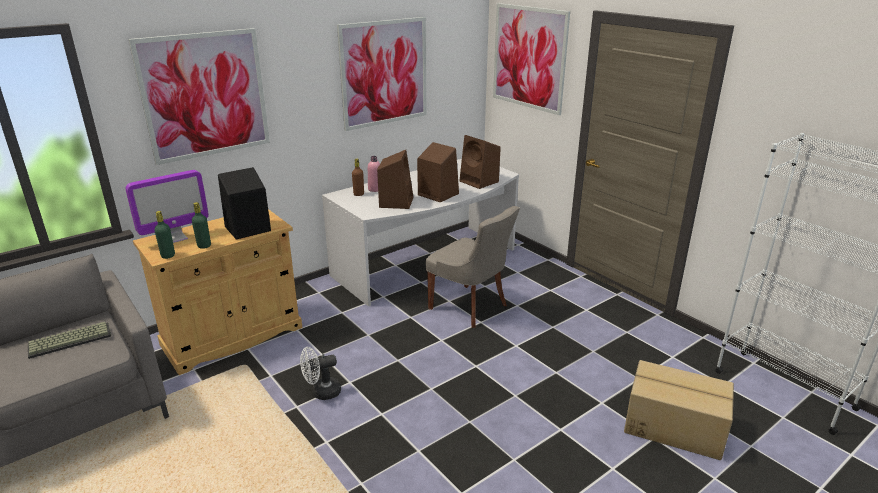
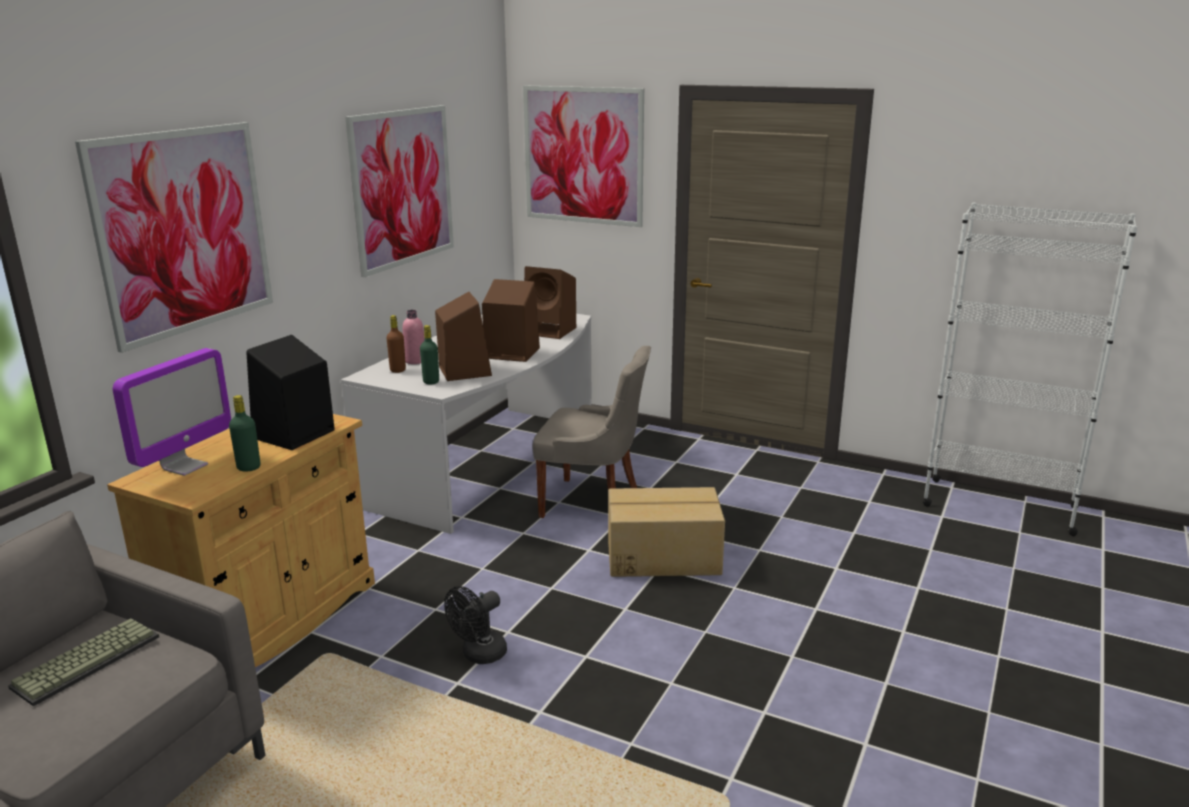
camera: 25 degrees left, 5 degrees down
(168, 255) = (202, 491): green bottle -> green bottle (431, 382)
(321, 392) = (479, 655): white fan -> black fan
(673, 426) = (927, 570): cardboard box -> cardboard box (662, 556)

